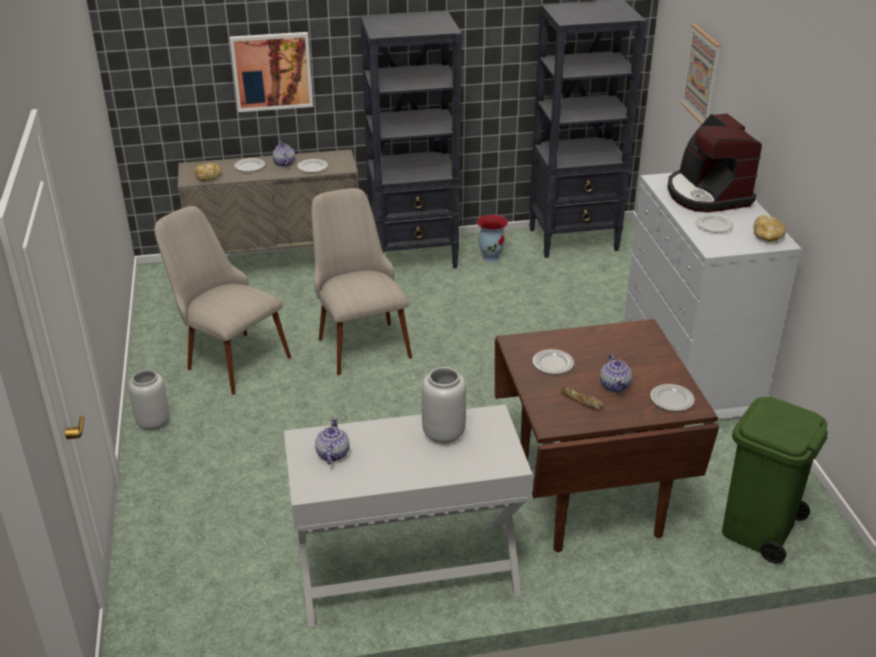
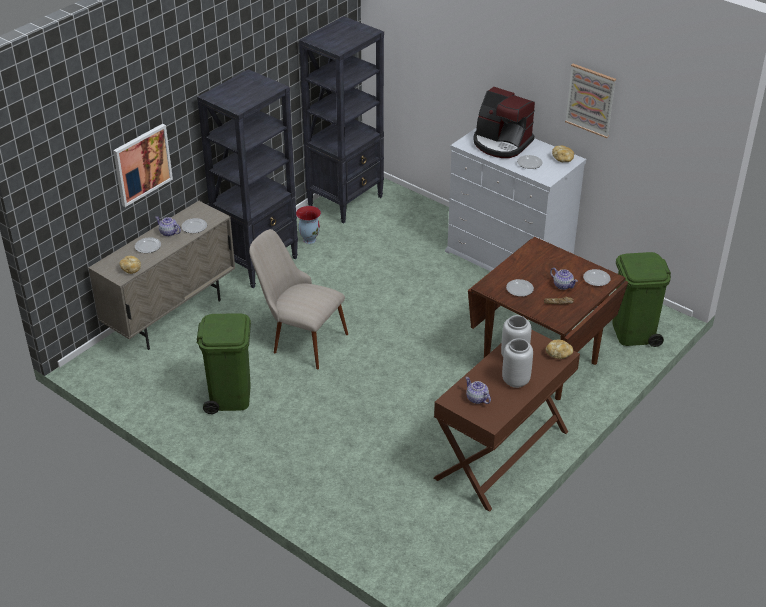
camera: 40 degrees left, 5 degrees up
(153, 423) = (244, 463): grey vase -> grey vase (516, 381)
(227, 356) = (230, 396): beige chair -> green trash can
(407, 573) = (502, 455): white console table -> brown console table
(503, 460) = (558, 354): none -> bread
(701, 75) = (437, 59): picture -> picture (590, 100)

